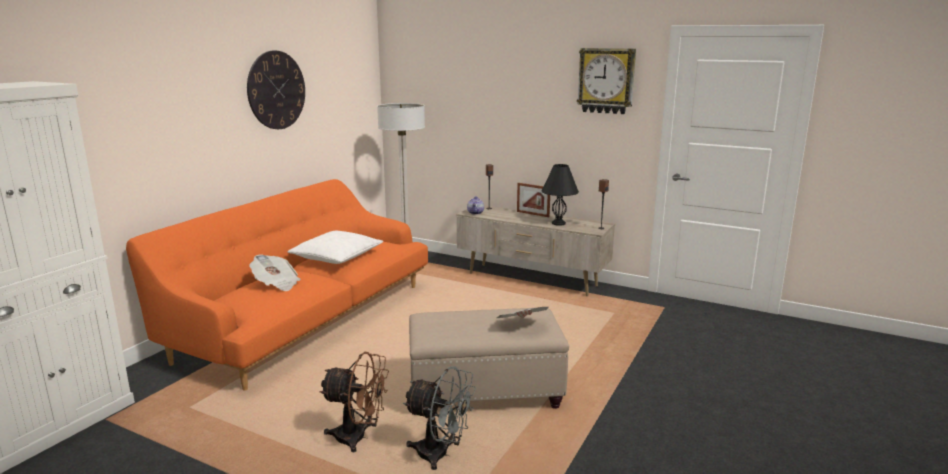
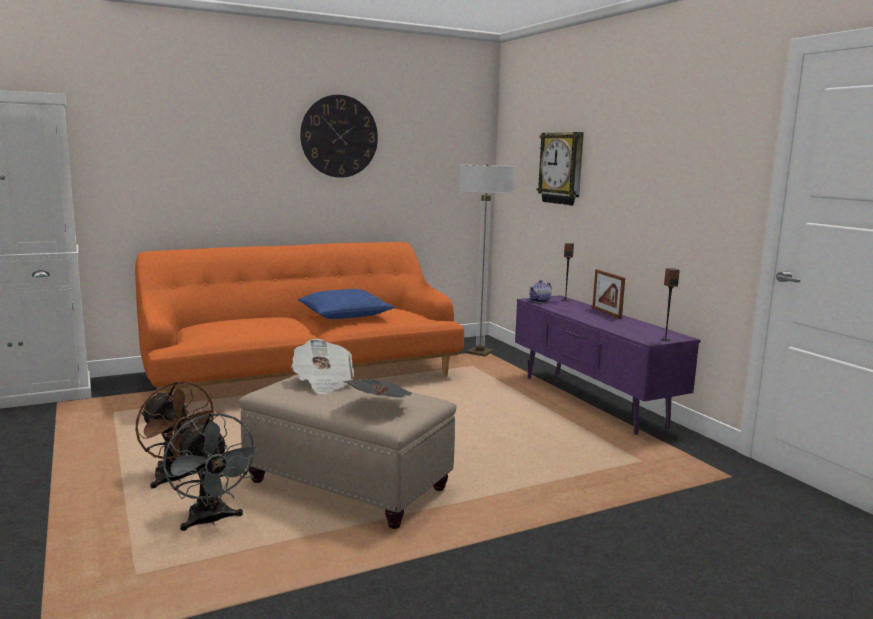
camera: 35 degrees right, 5 degrees down
(276, 284) = (250, 323): newspaper -> newspaper (323, 383)
(336, 256) = (344, 315): white pillow -> blue pillow
(531, 280) = (591, 401): beige tv stand -> purple tv stand
(558, 223) = (618, 326): black table lamp -> none
(606, 81) = (706, 130): wall clock -> wall clock (562, 168)

